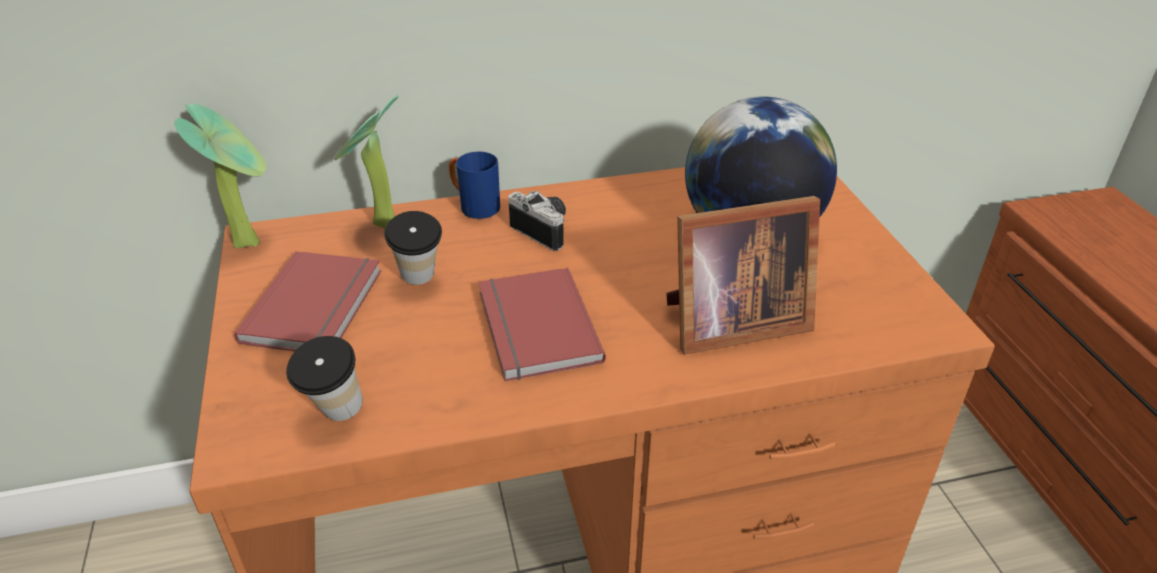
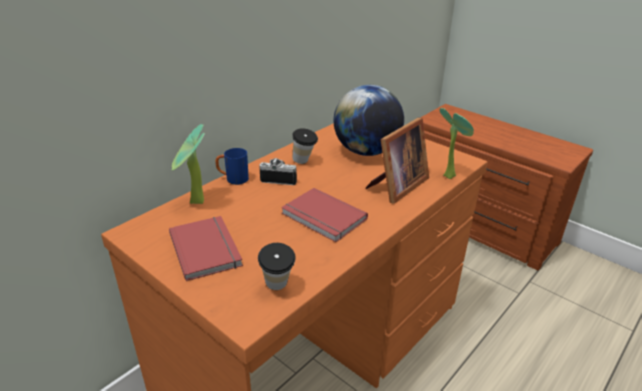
camera: 35 degrees left, 5 degrees down
(250, 241) = (128, 235): potted plant -> potted plant (449, 175)
(420, 282) = (247, 219): cup -> cup (304, 162)

